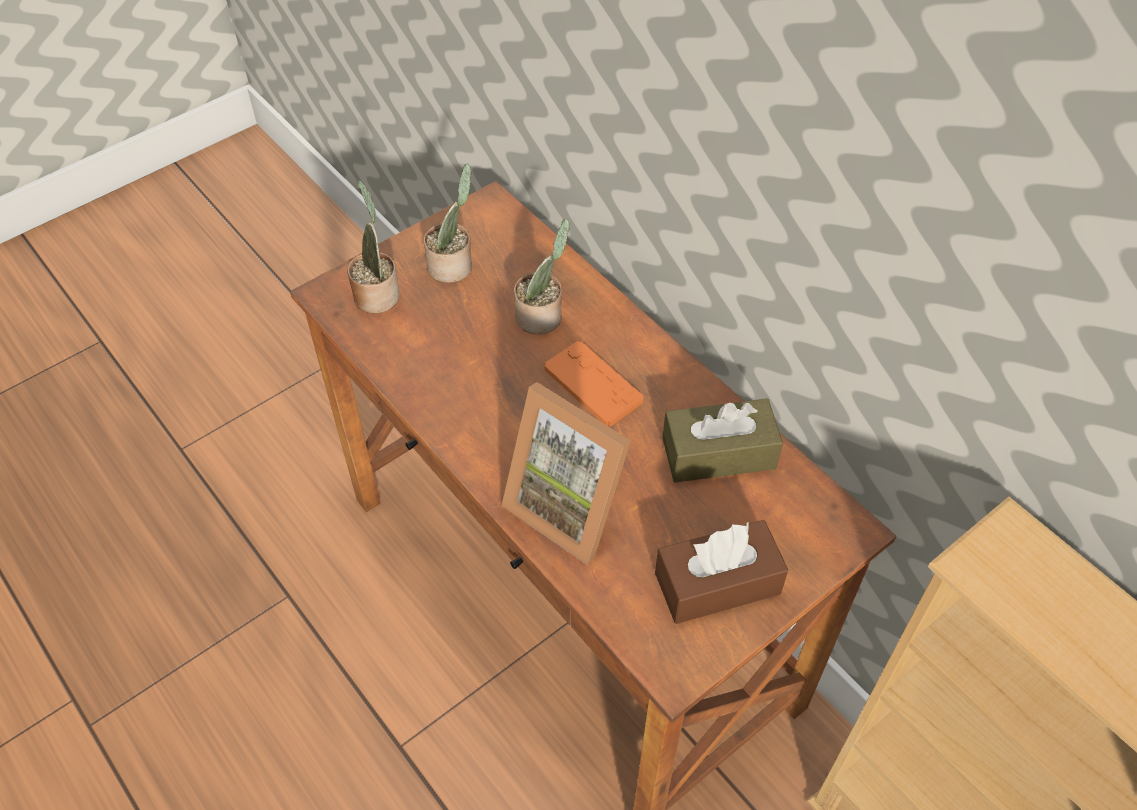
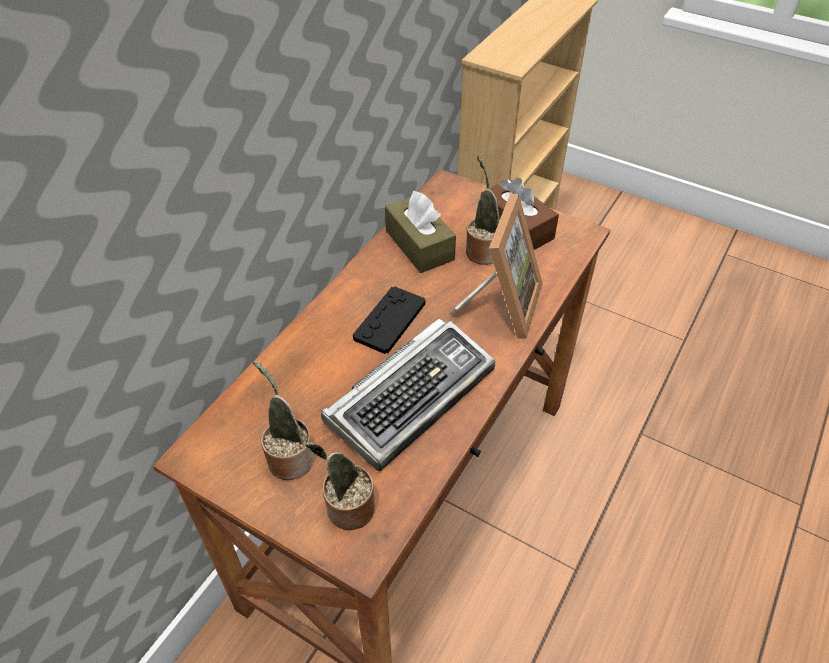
camera: 110 degrees left, 5 degrees down
(475, 374) = (412, 396): none -> keyboard
(542, 317) = (330, 371): potted plant -> potted plant (482, 250)
(593, 385) = (389, 321): orange game controller -> black game controller

